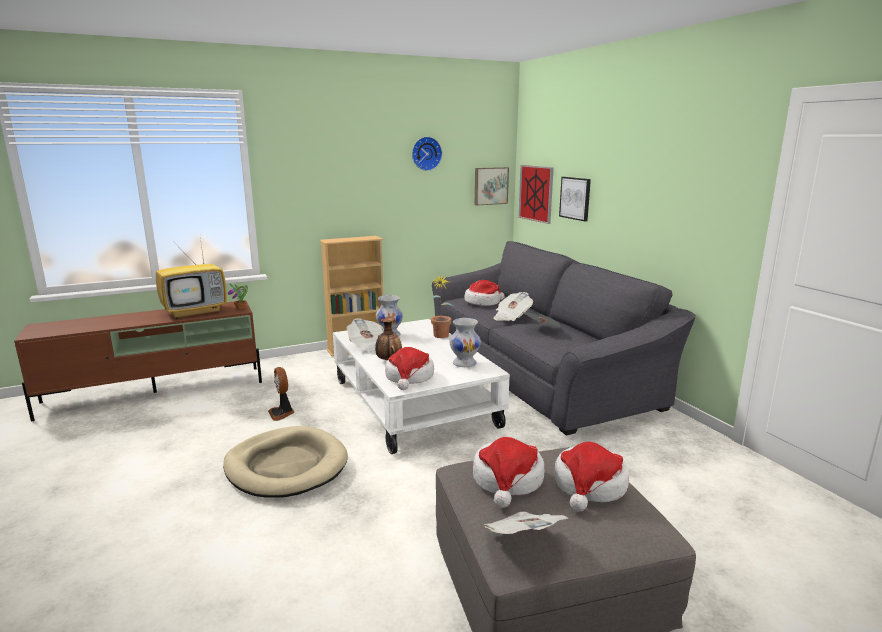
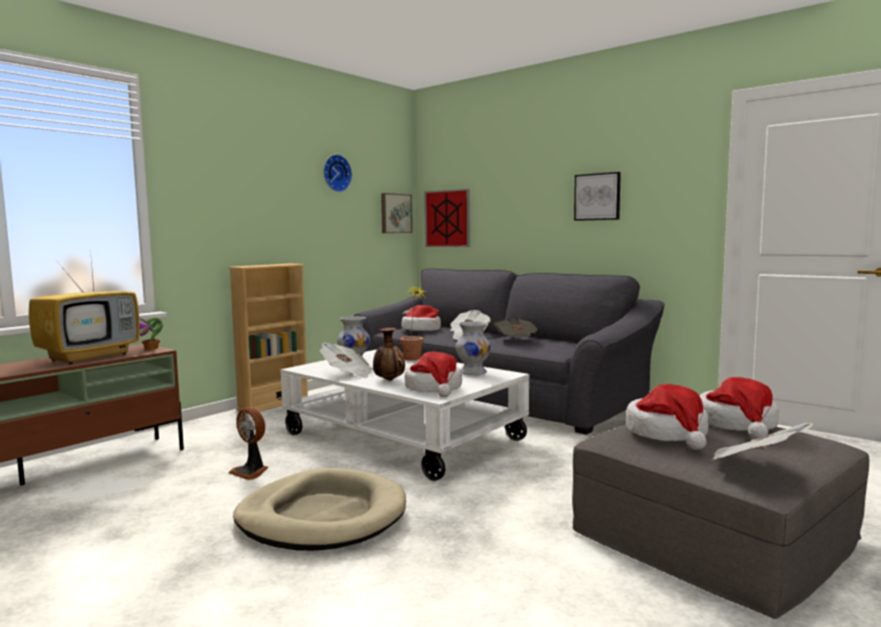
camera: 25 degrees left, 10 degrees down
(575, 198) = (501, 216): picture -> picture (597, 197)

